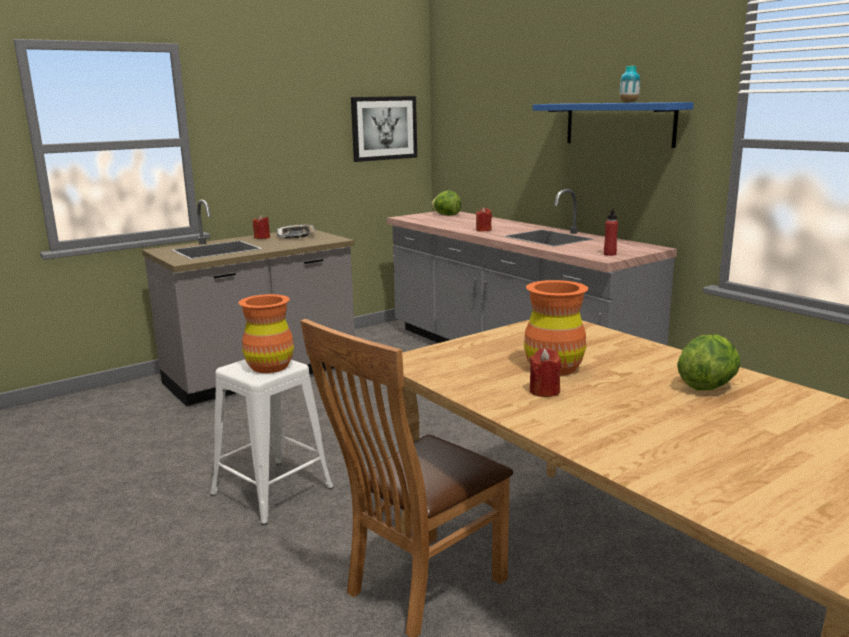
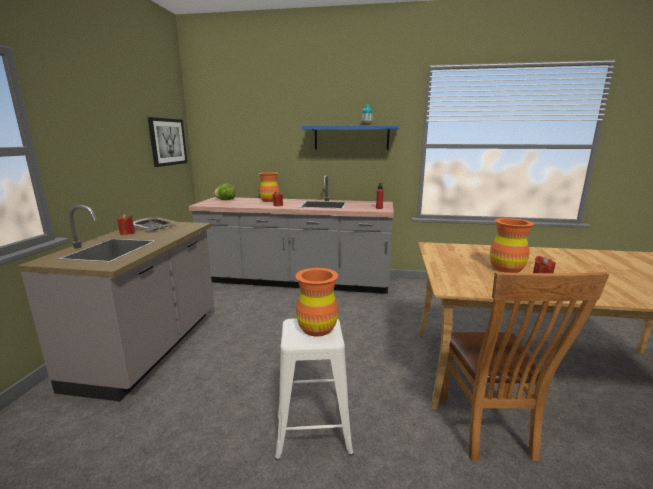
camera: 45 degrees left, 0 degrees up
(495, 223) = (269, 200): none -> orange vase
(707, 386) = (563, 258): lettuce -> none

